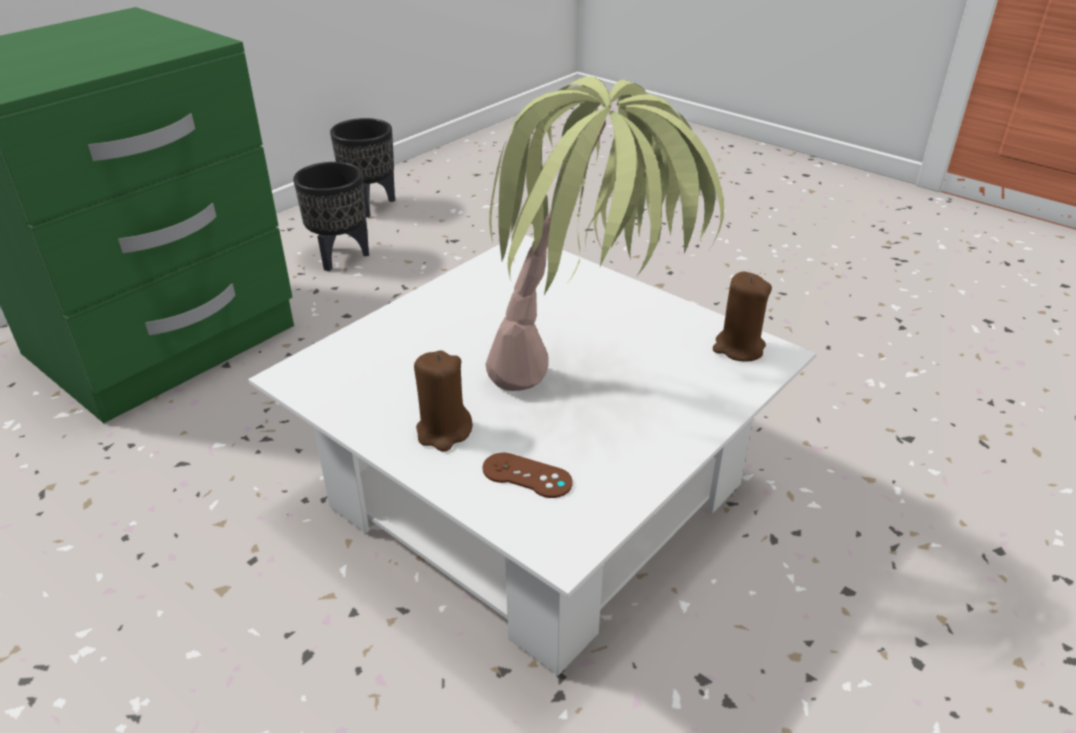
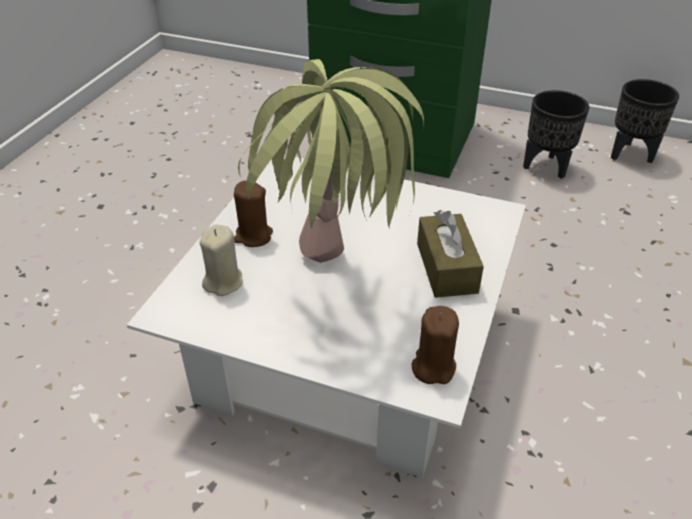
camera: 70 degrees right, 5 degrees up
(527, 476) = (223, 282): brown game controller -> beige candle
(594, 303) = (446, 268): none -> brown tissue box

